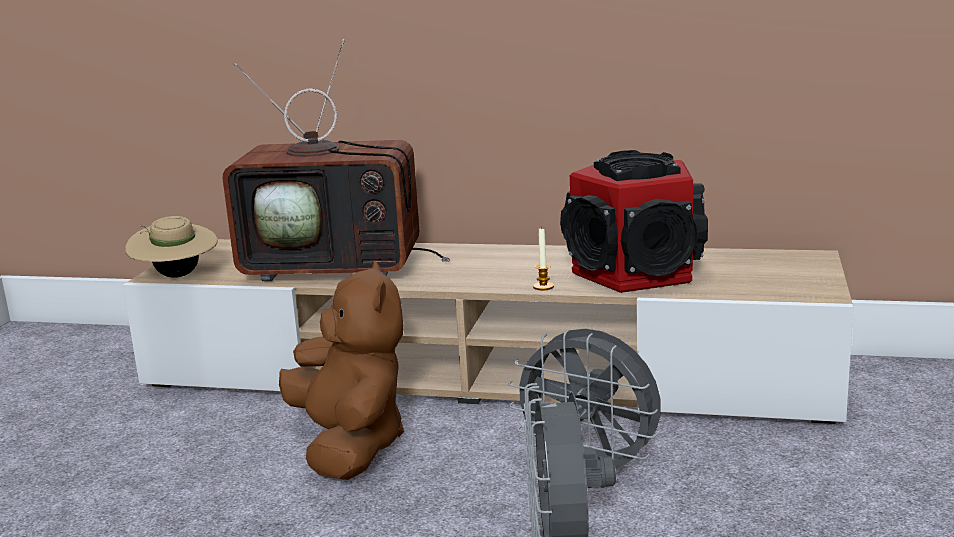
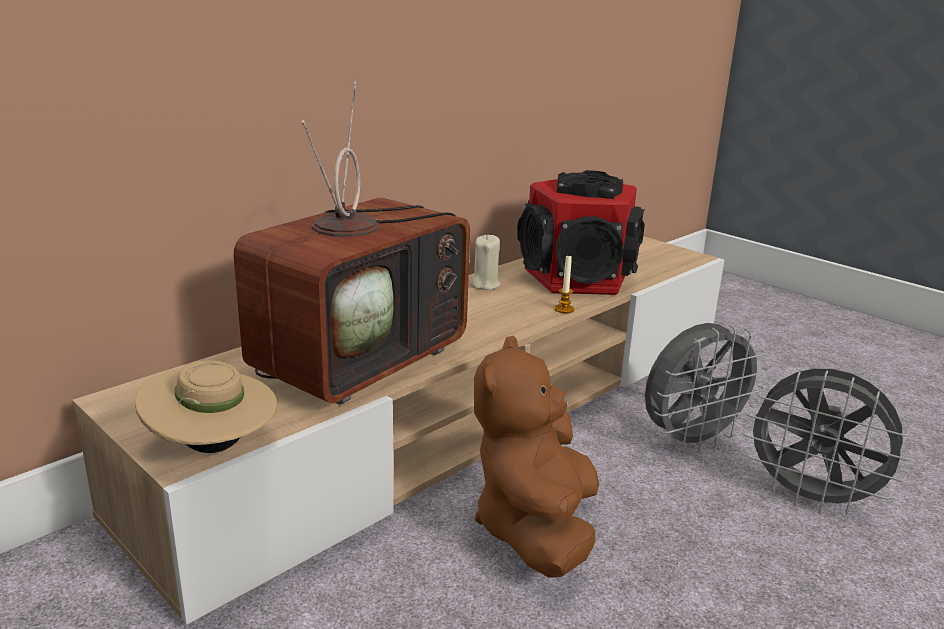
camera: 60 degrees left, 5 degrees up
(350, 446) = (536, 529): brown plush toy -> brown plush toy turned 90 degrees counterclockwise
(547, 254) = (484, 284): none -> beige candle

